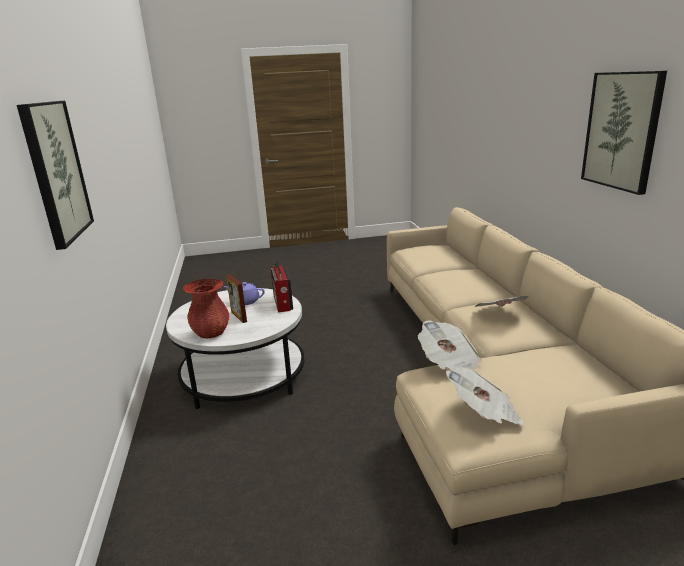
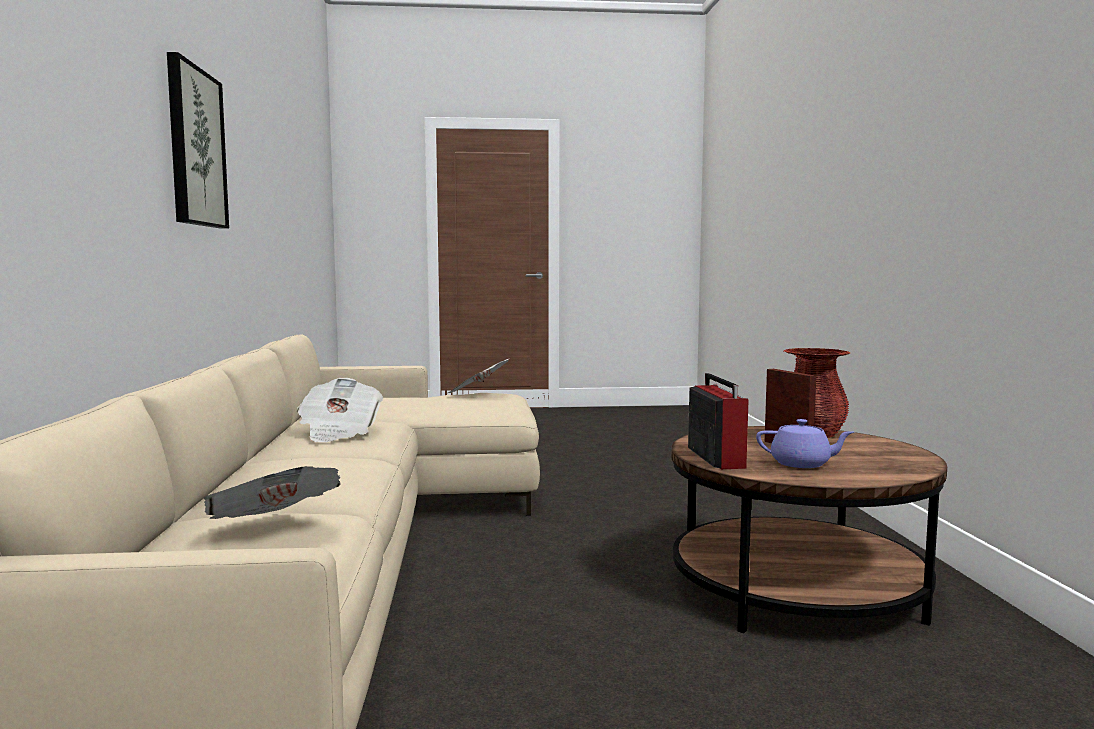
camera: 175 degrees left, 15 degrees down
(56, 172) = (903, 154): picture -> none
(244, 376) = (796, 588): white coffee table -> brown coffee table
(449, 364) = (474, 411): newspaper -> newspaper (274, 530)

